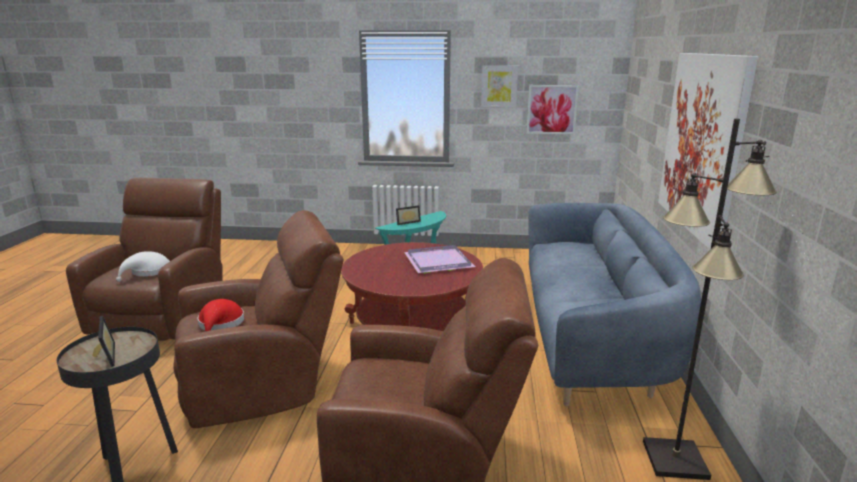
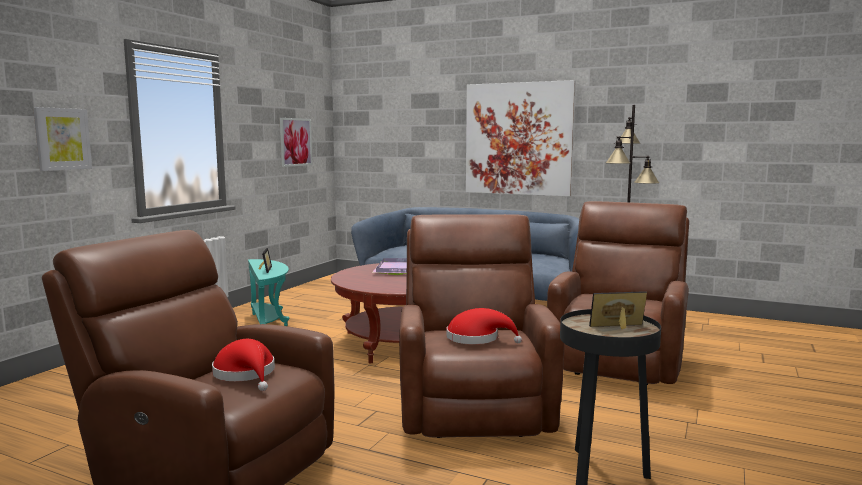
camera: 70 degrees left, 10 degrees down
(148, 272) = (246, 374): white hat -> red hat
(499, 86) = (259, 118): picture -> picture (62, 139)

